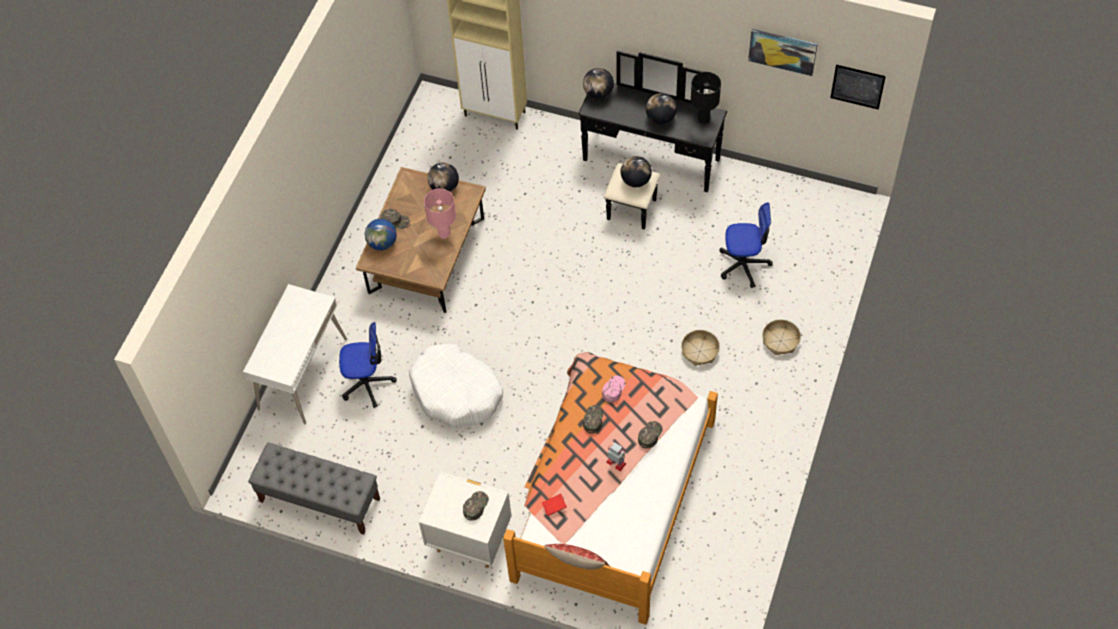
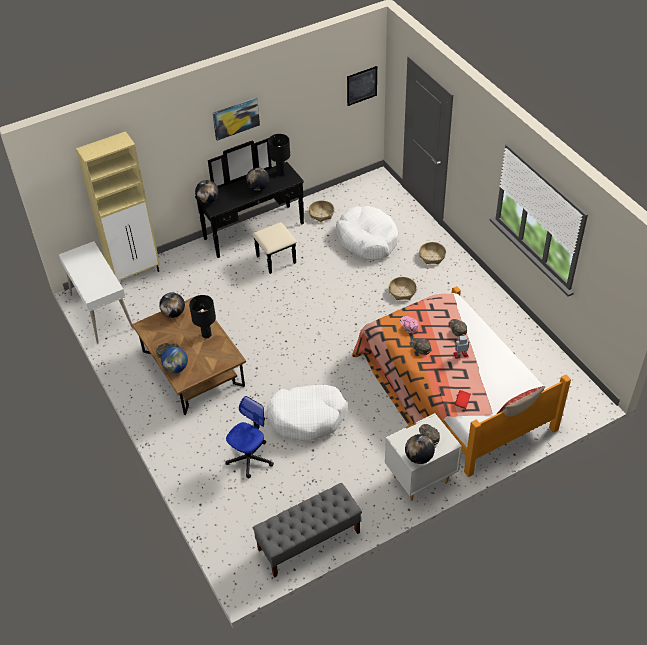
camera: 50 degrees left, 10 degrees down
(302, 374) = (203, 488): white desk -> white desk (101, 311)
(444, 233) = (206, 334): pink table lamp -> black table lamp
(635, 181) = (275, 232): globe -> globe (419, 457)
(738, 196) = (321, 214): none -> basket
(743, 264) = (367, 239): office chair -> white dog bed
(782, 51) = (313, 87): picture -> picture (236, 118)

